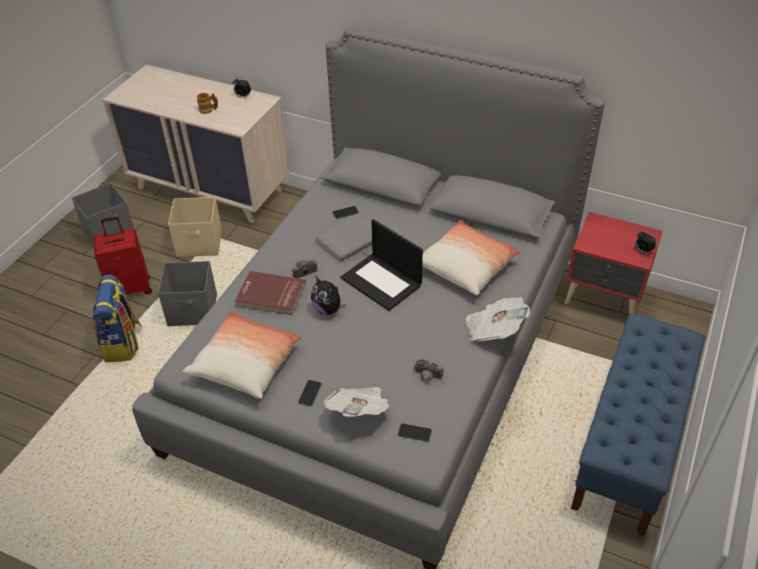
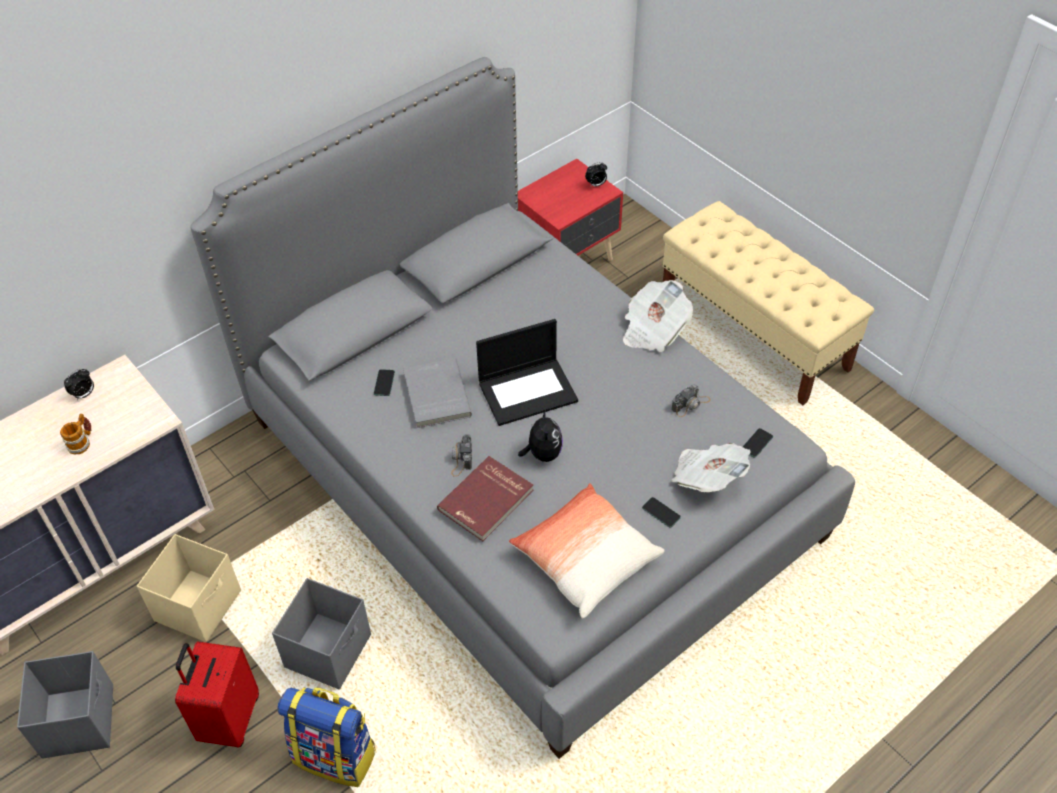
camera: 65 degrees left, 5 degrees up
(328, 309) = (542, 454): plush toy -> plush toy turned 75 degrees counterclockwise
(466, 267) = (549, 314): pillow -> none
(629, 446) = (754, 332): blue bench -> beige bench

